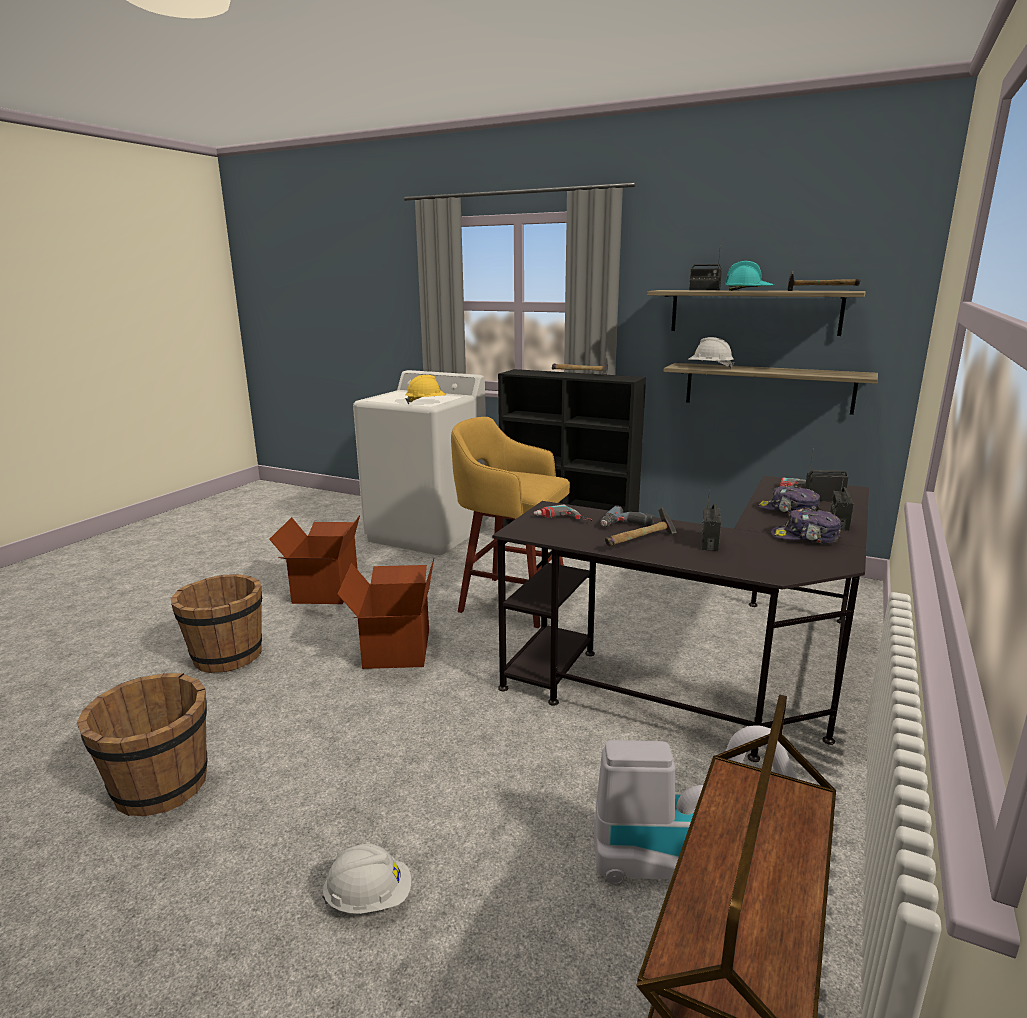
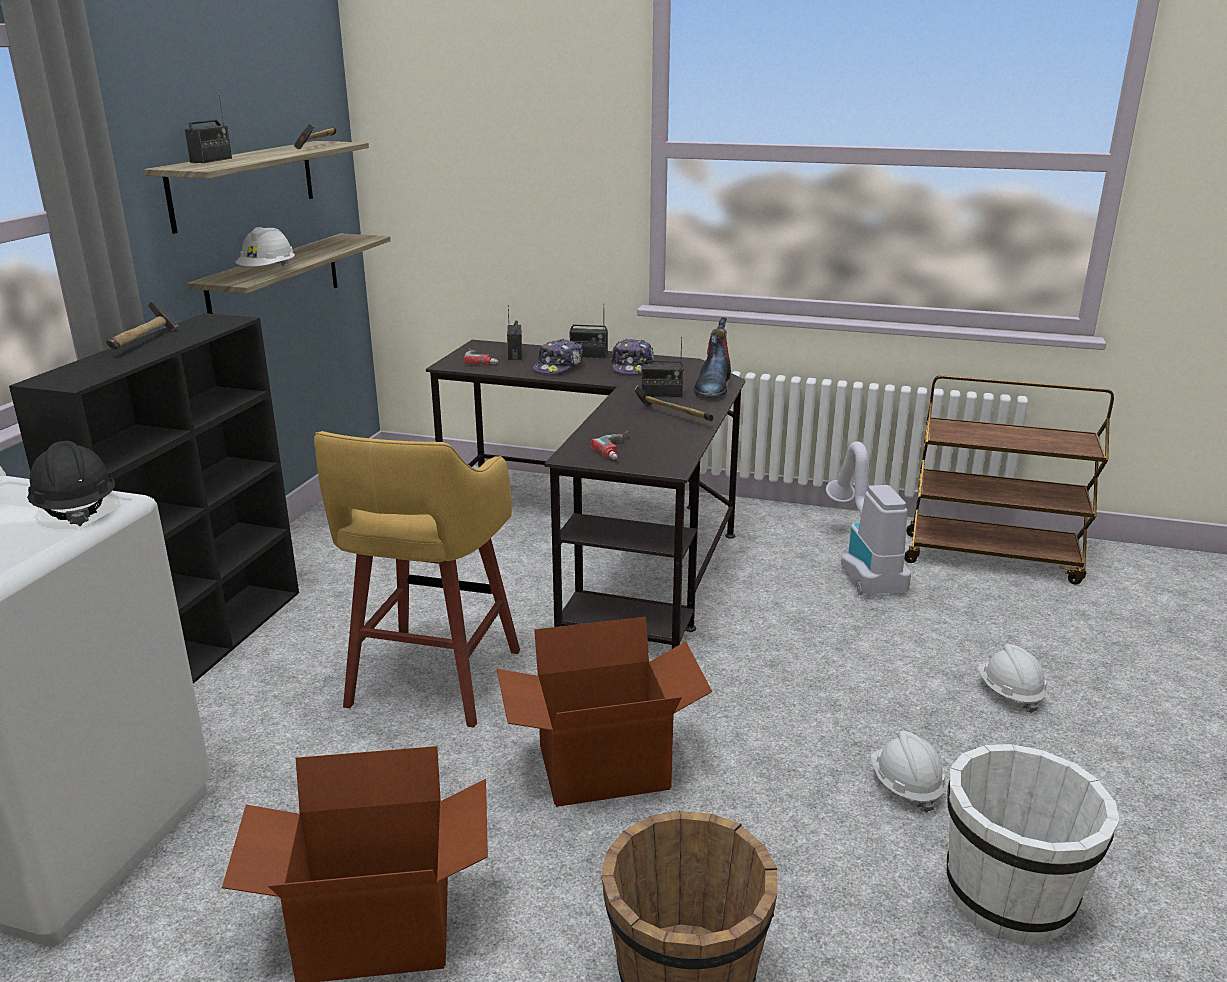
camera: 100 degrees left, 5 degrees up
(160, 787) = (1009, 898): brown bucket -> white bucket
(294, 771) = (905, 787): none -> white hard hat
(426, 402) = (76, 509): yellow hard hat -> black hard hat
(626, 525) = (626, 422): power drill -> none
(744, 566) = (713, 386): none -> boot
(748, 290) = (263, 154): turquoise hard hat -> none

